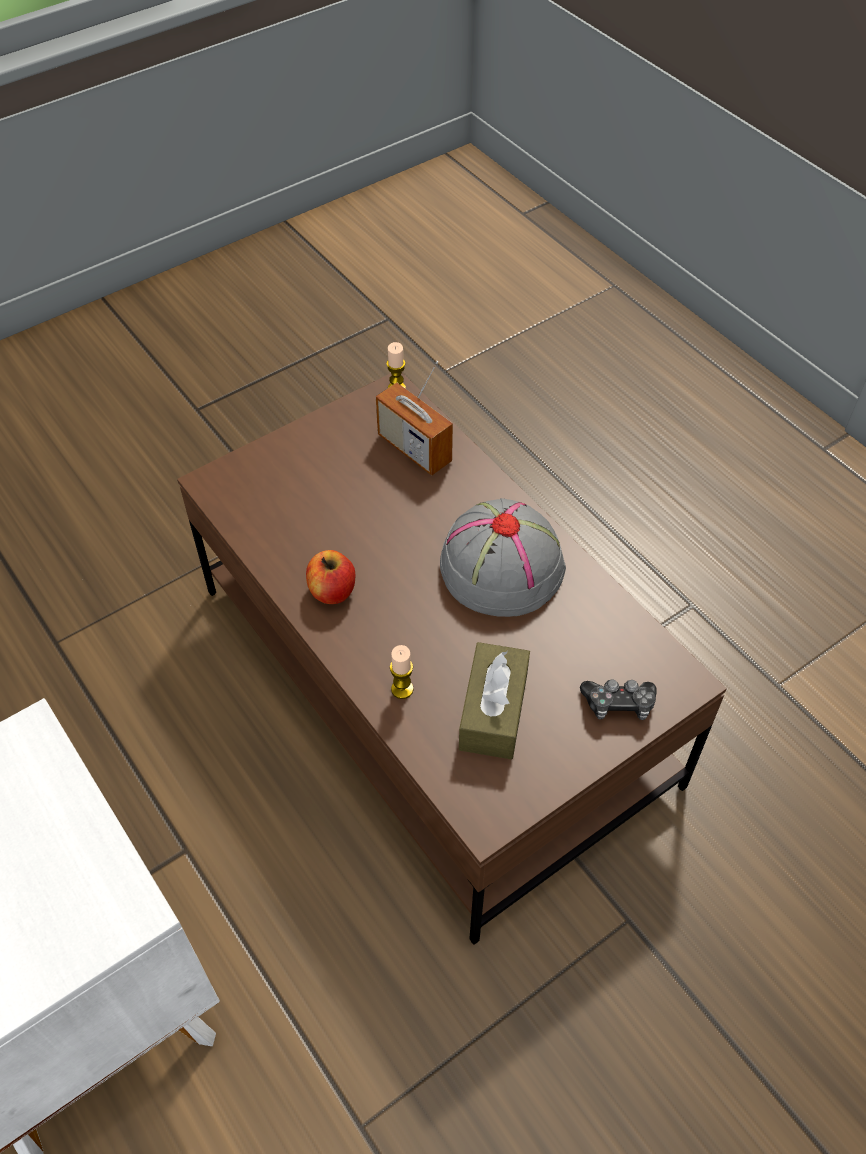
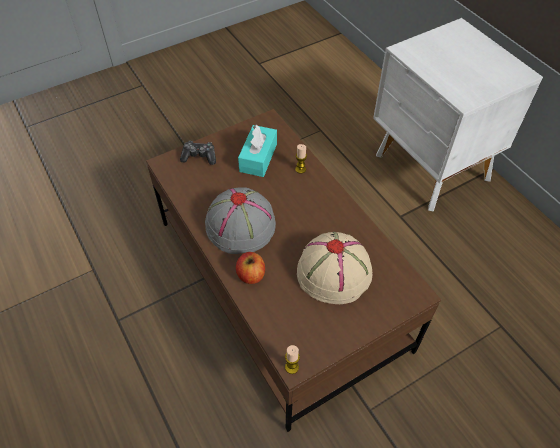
camera: 175 degrees left, 0 degrees up
(332, 591) = (335, 218): apple -> apple (251, 275)
(337, 503) = (334, 272): none -> beige hat
(414, 449) = (283, 310): radio -> none
(493, 711) = (258, 157): brown tissue box -> turquoise tissue box

